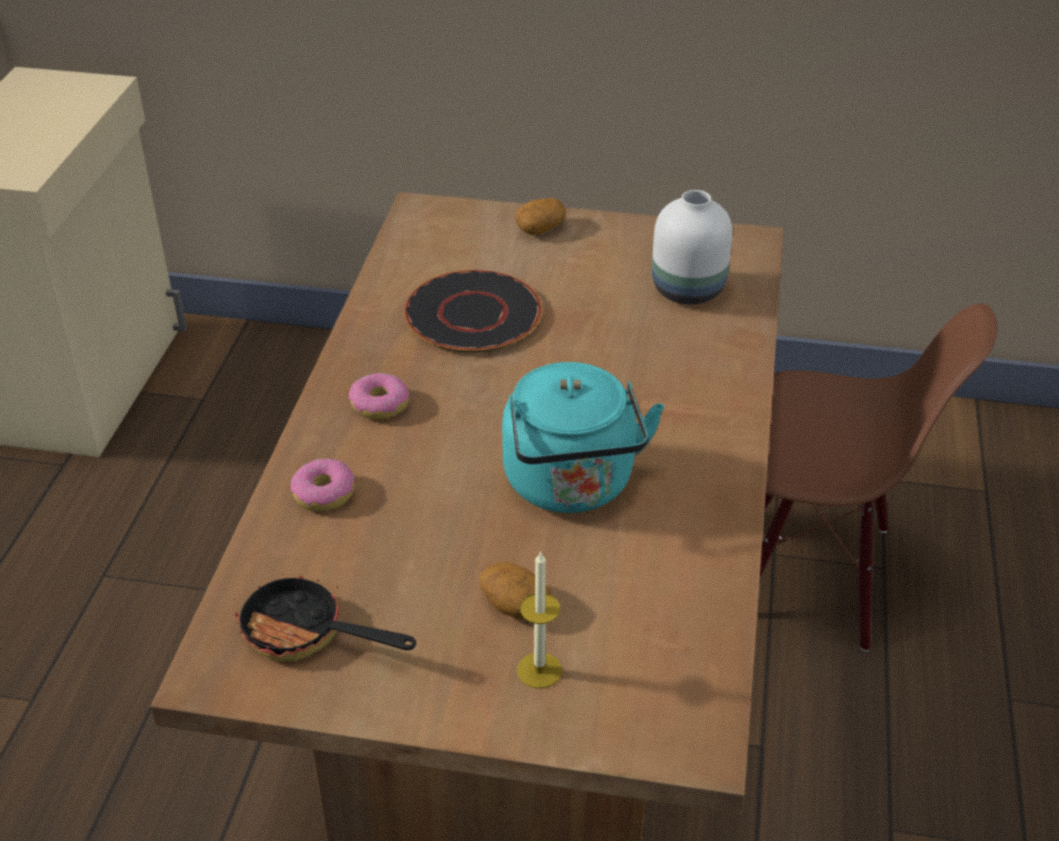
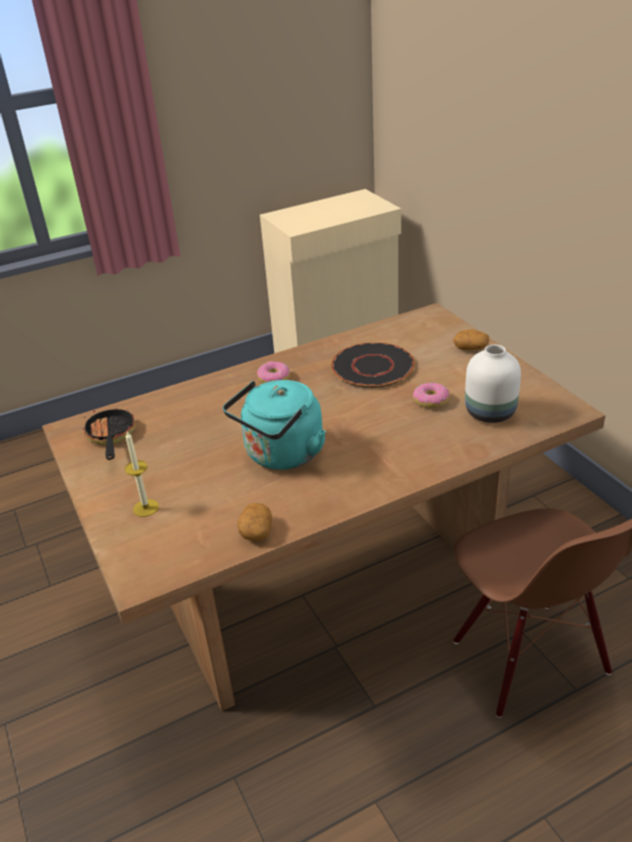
camera: 55 degrees right, 5 degrees down
(324, 493) = (200, 397): donut -> donut (431, 401)
(514, 604) = (181, 479): potato -> potato (256, 531)

